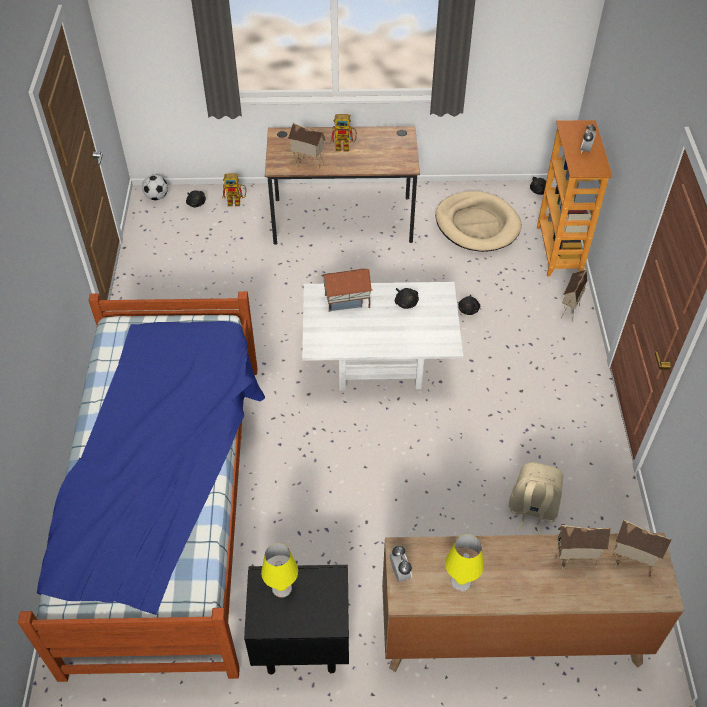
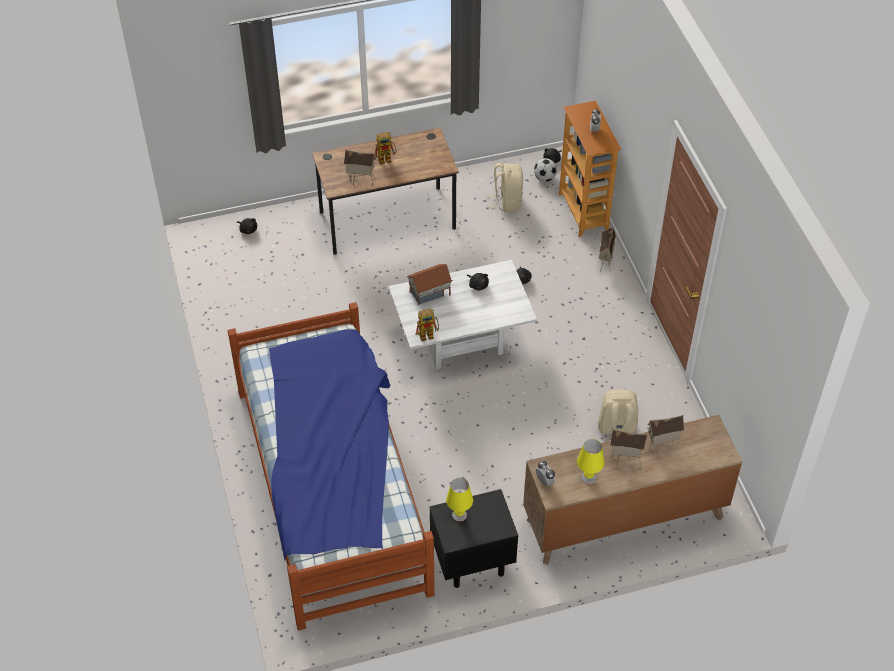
camera: 15 degrees left, 0 degrees up
(157, 197) = (209, 230): football -> football (544, 178)
(237, 202) = (285, 221): toy robot -> toy robot (429, 334)
(477, 225) = (507, 201): beige dog bed -> beige backpack
(631, 564) = (700, 440): toy house -> toy house (625, 461)

